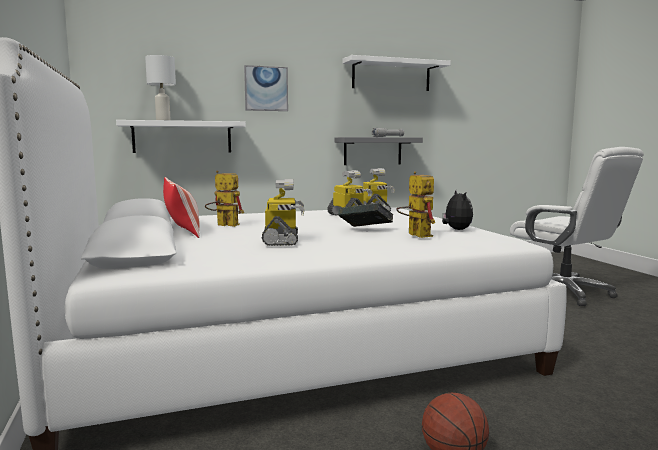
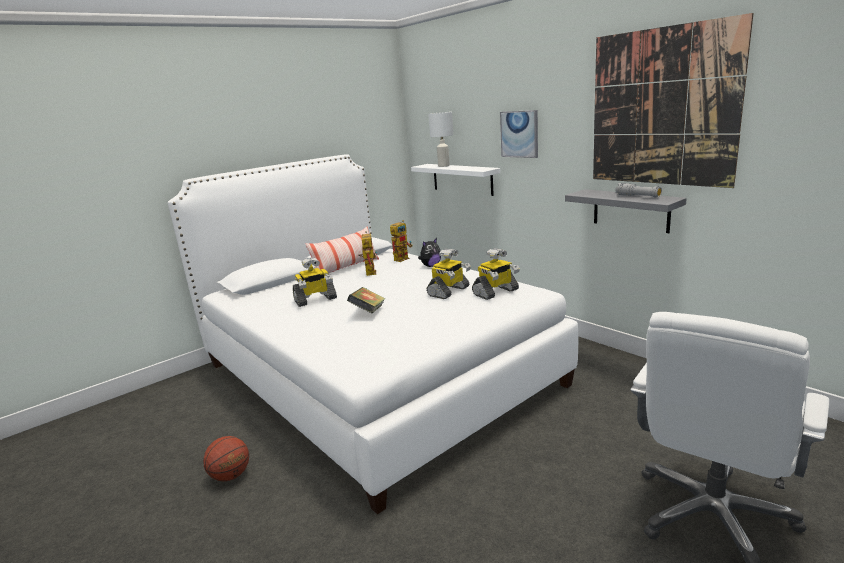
camera: 70 degrees right, 10 degrees up
(391, 75) = (661, 108): white shelf -> picture
(415, 234) = (355, 331): toy robot -> toy robot (403, 258)
(456, 230) = (406, 342): plush toy -> plush toy (430, 266)

